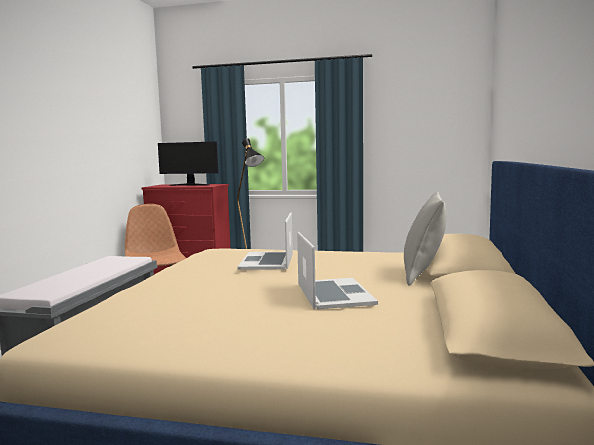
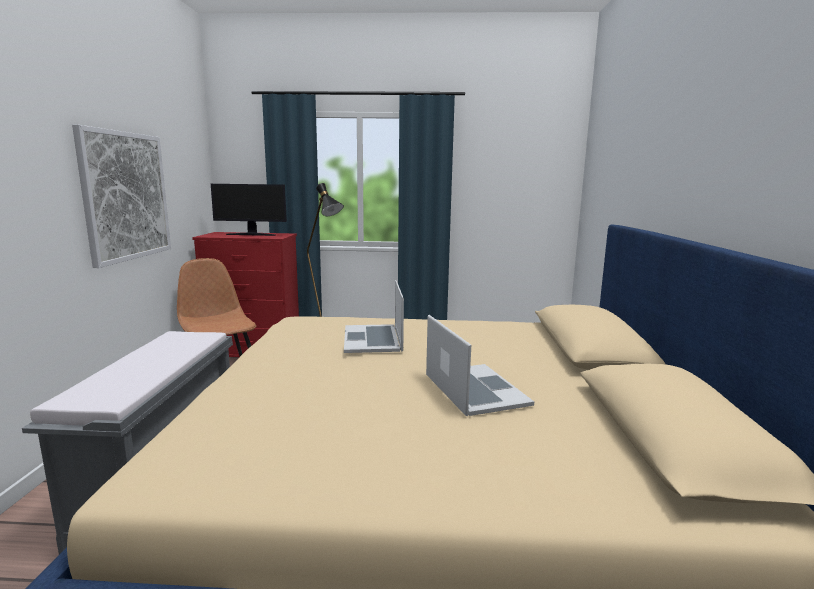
camera: 10 degrees left, 5 degrees up
(85, 151) = (126, 196): none -> picture
(423, 275) = (554, 356): grey pillow -> none

